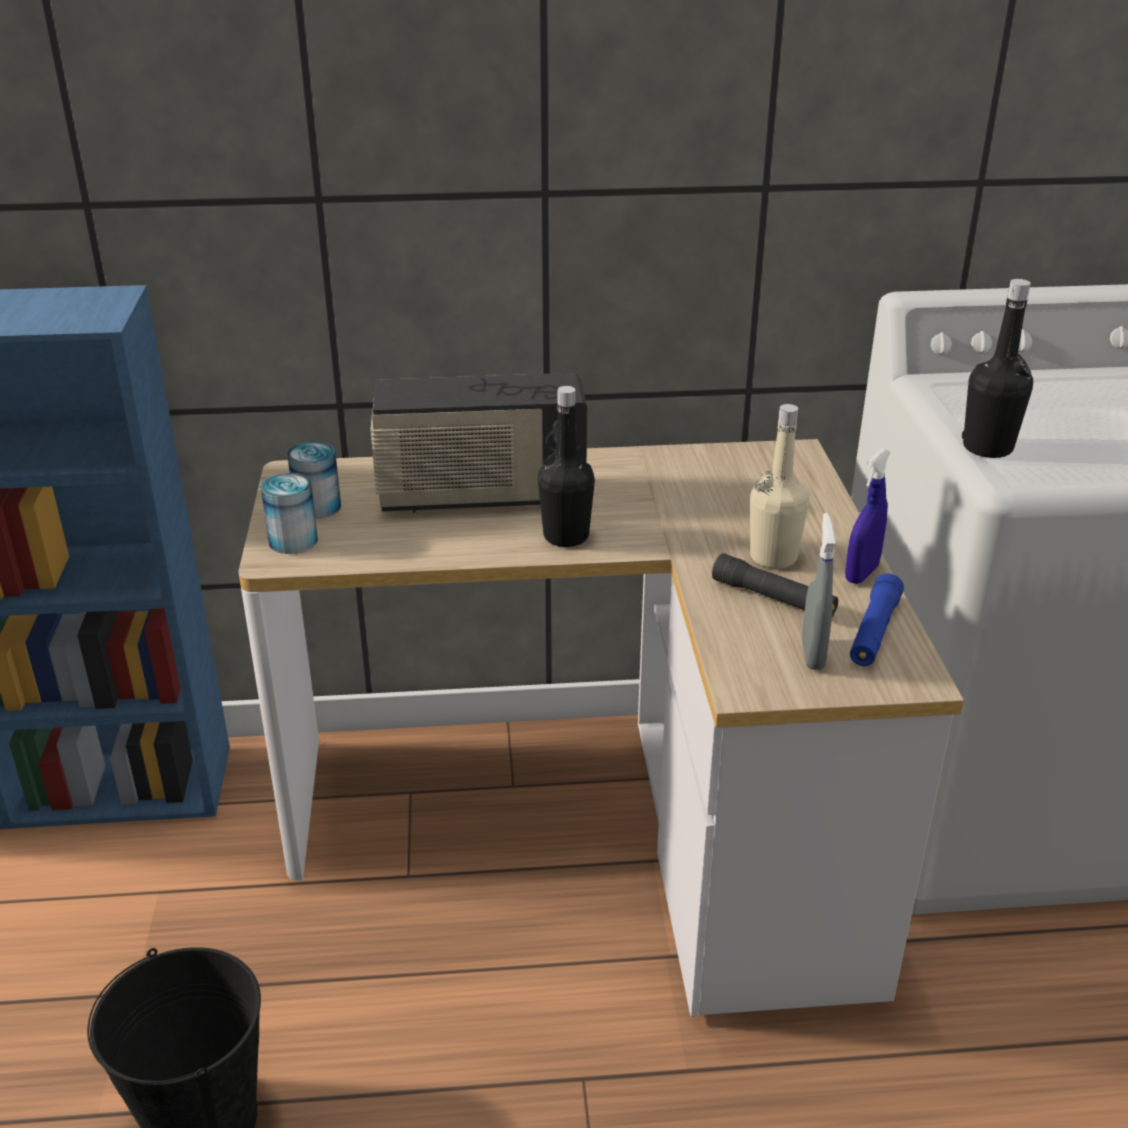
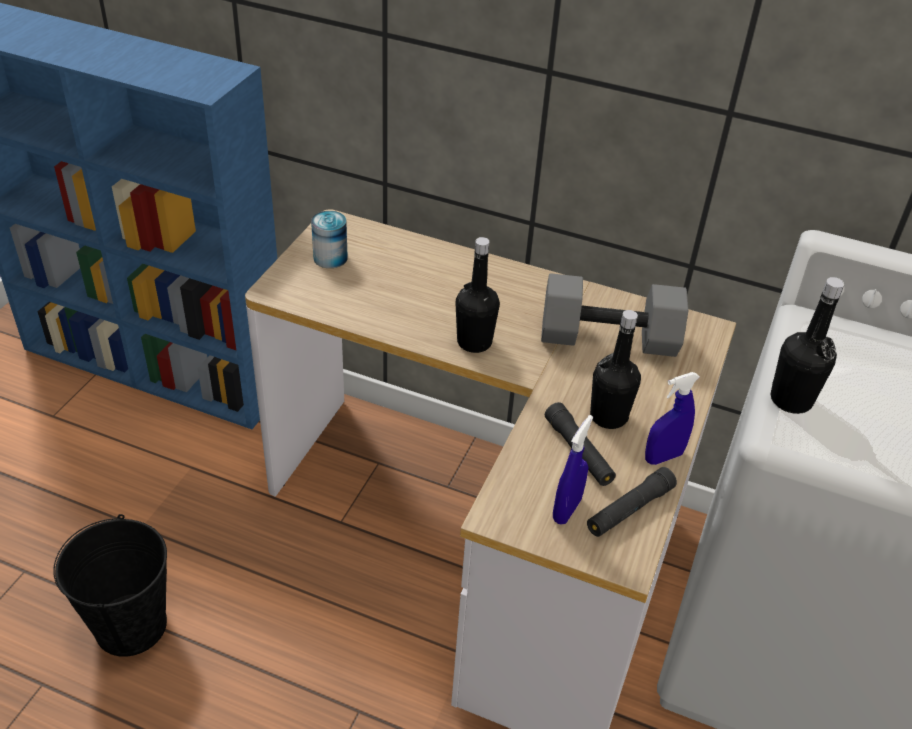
camera: 25 degrees right, 10 degrees up
(293, 541) = (295, 280): can -> none
(481, 497) = (442, 288): radio -> none
(706, 488) = (609, 337): none -> grey dumbbell
(773, 557) = (608, 416): beige bottle -> black bottle
(812, 655) = (567, 510): grey spray bottle -> blue spray bottle
(874, 632) = (629, 510): blue flashlight -> black flashlight

